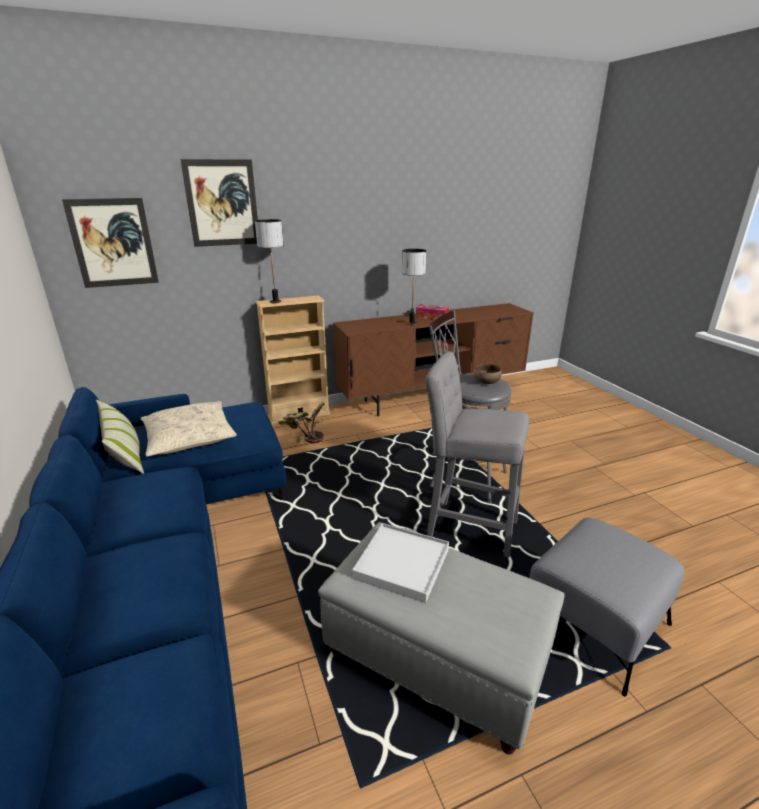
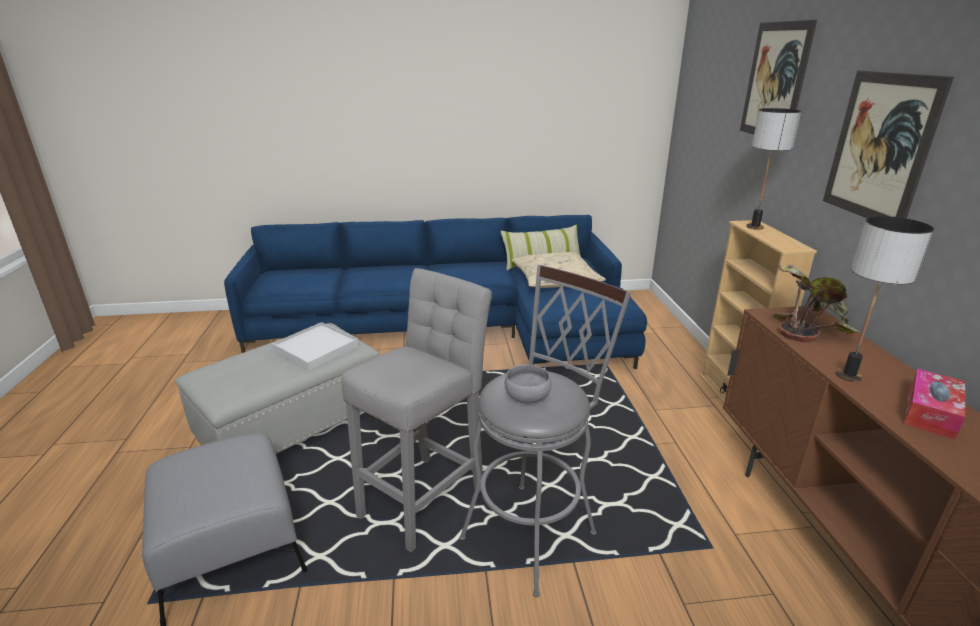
camera: 105 degrees right, 0 degrees up
(113, 243) = (702, 112): picture -> picture (880, 147)
(303, 435) = (670, 397): potted plant -> potted plant (806, 326)
(486, 382) = (527, 397): brown bowl -> grey bowl

